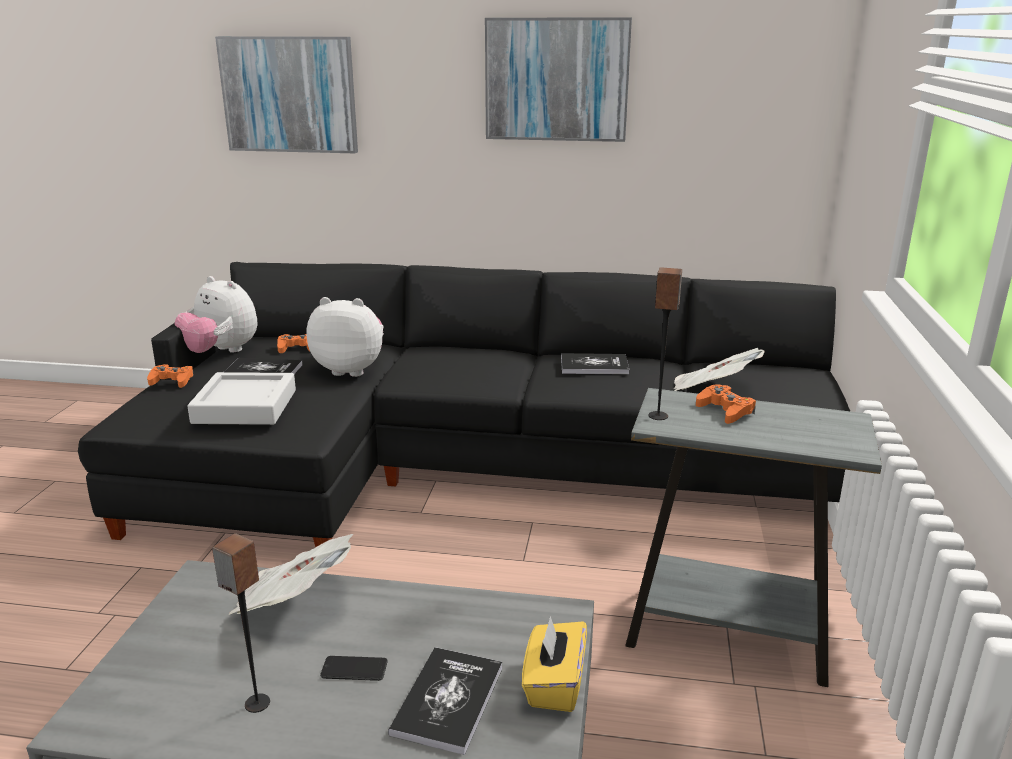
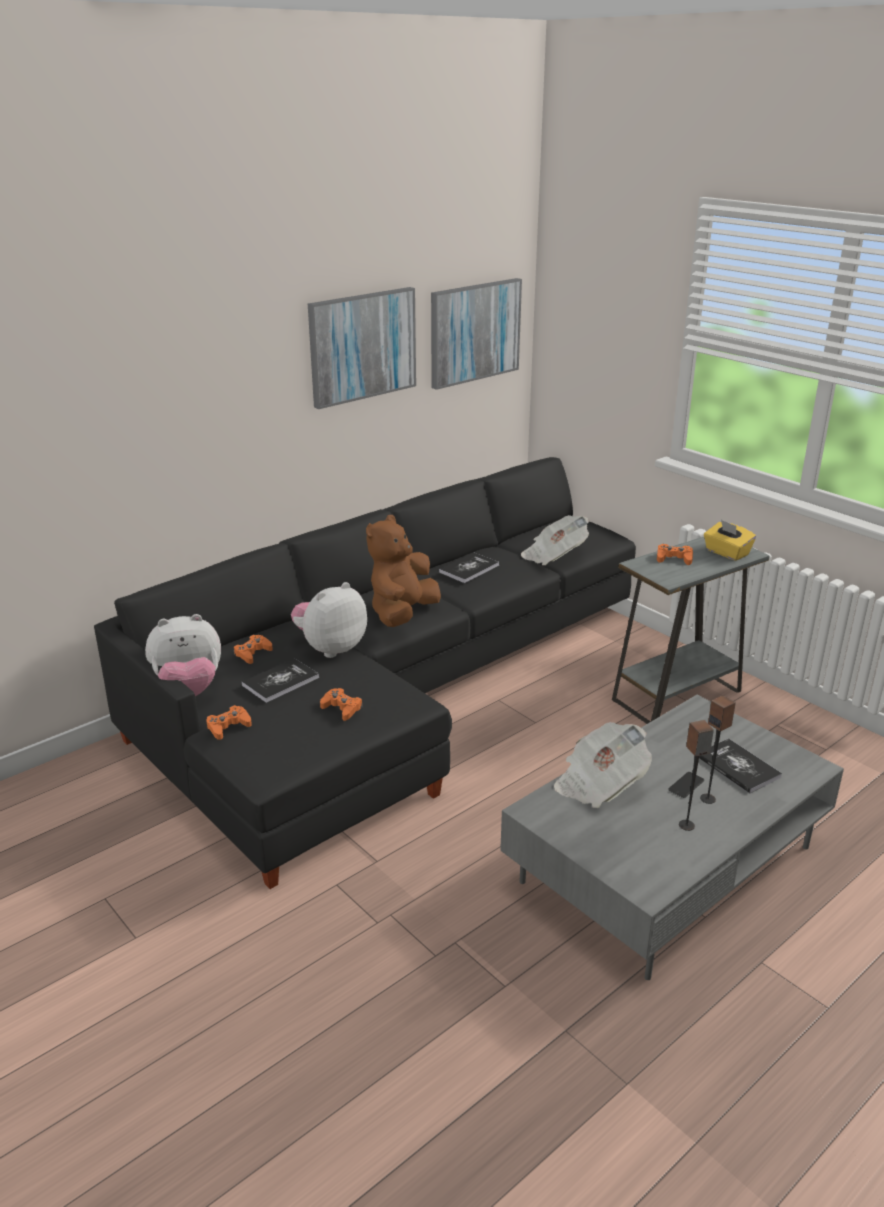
camera: 50 degrees left, 5 degrees up
(245, 406) = (342, 708): grey tray -> orange game controller
(289, 95) = (133, 410): picture -> picture (474, 332)
(454, 372) = (402, 614): none -> brown plush toy
(554, 685) = (753, 734): yellow tissue box -> yellow tissue box (726, 553)
(658, 416) = (659, 575): speaker -> speaker (708, 798)

